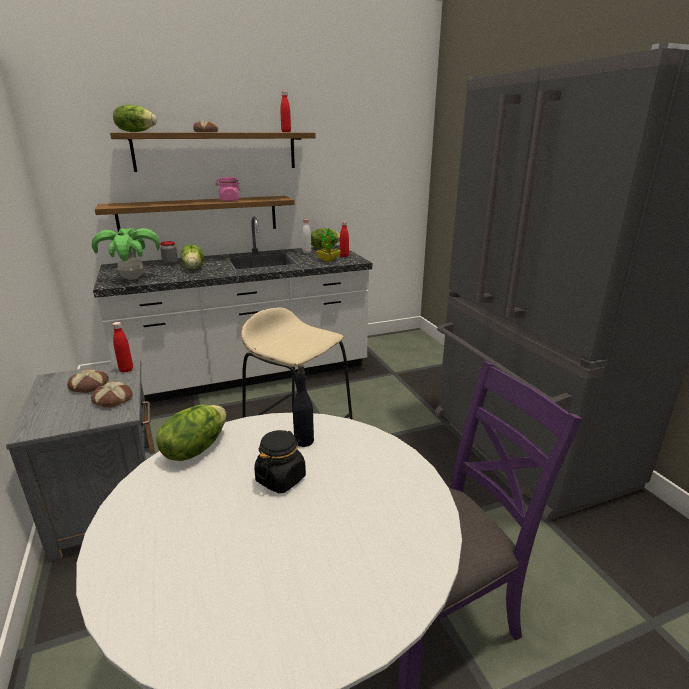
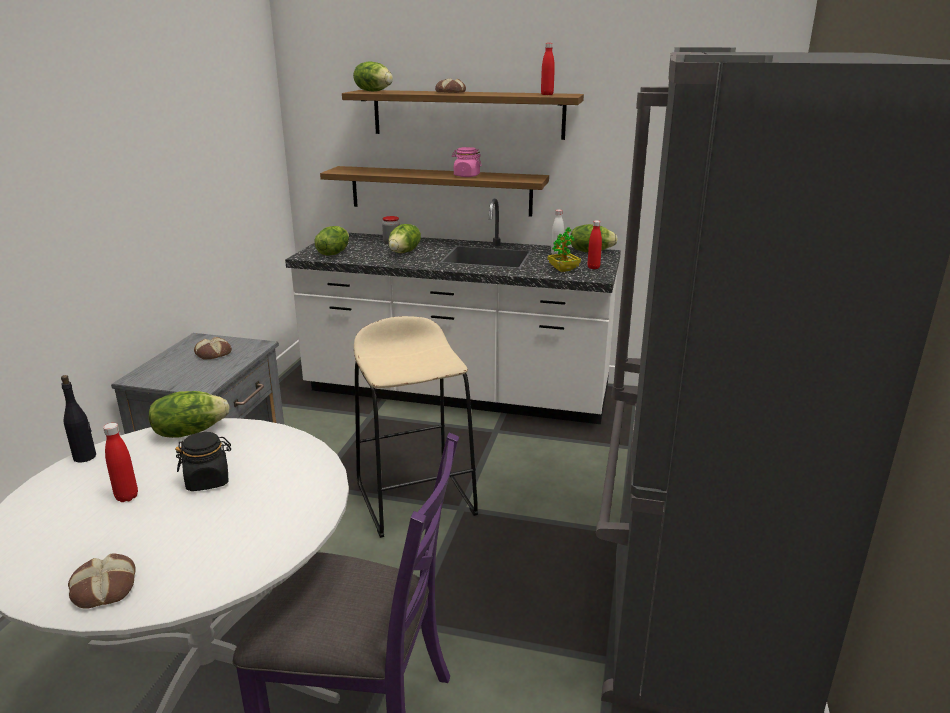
camera: 35 degrees right, 0 degrees up
(112, 400) = (212, 371): bread -> bread (103, 588)
(126, 370) = (255, 347): red bottle -> red bottle (127, 497)
(132, 278) = (333, 253): potted plant -> lettuce
(304, 441) = (270, 458): black bottle -> black bottle (85, 457)

